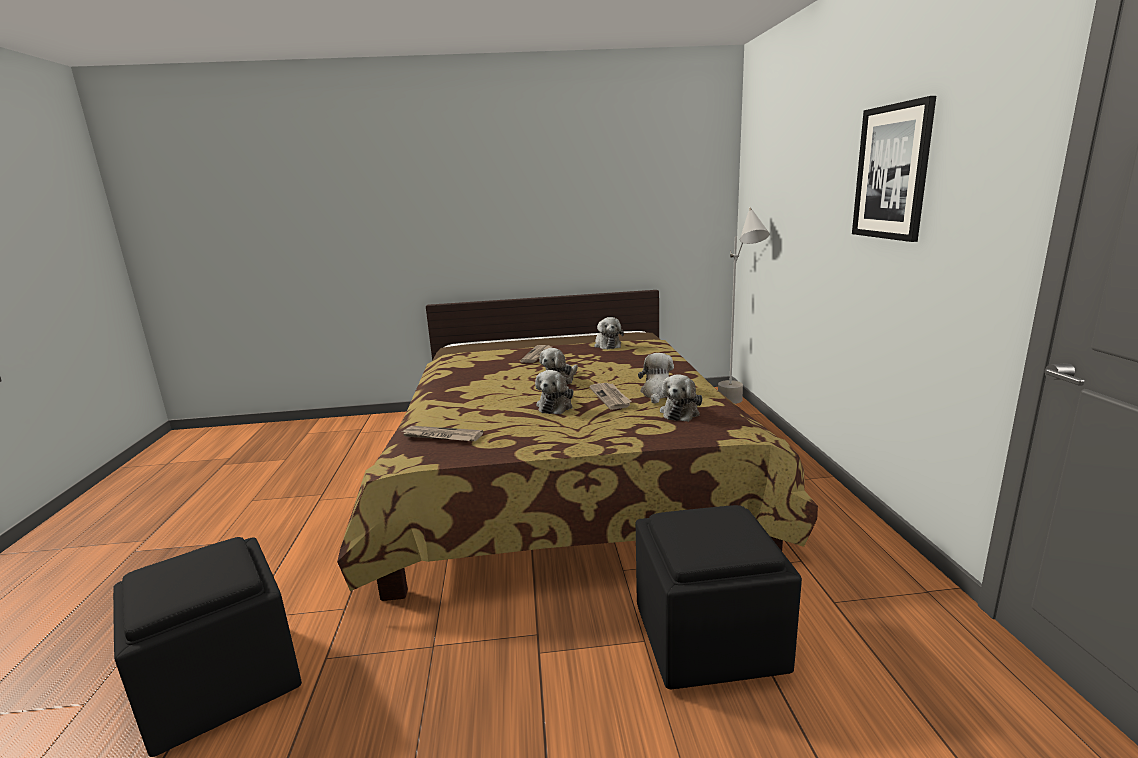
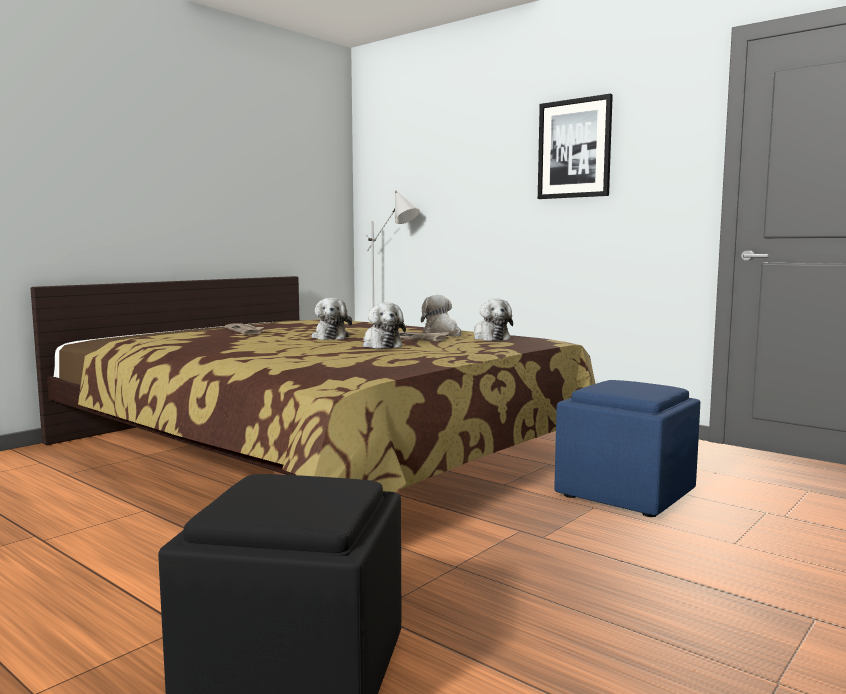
camera: 45 degrees left, 10 degrees down
(441, 436) = (334, 367): newspaper -> none
(607, 345) = (298, 322): plush toy -> none
(707, 640) = (626, 494): black ottoman -> blue ottoman

